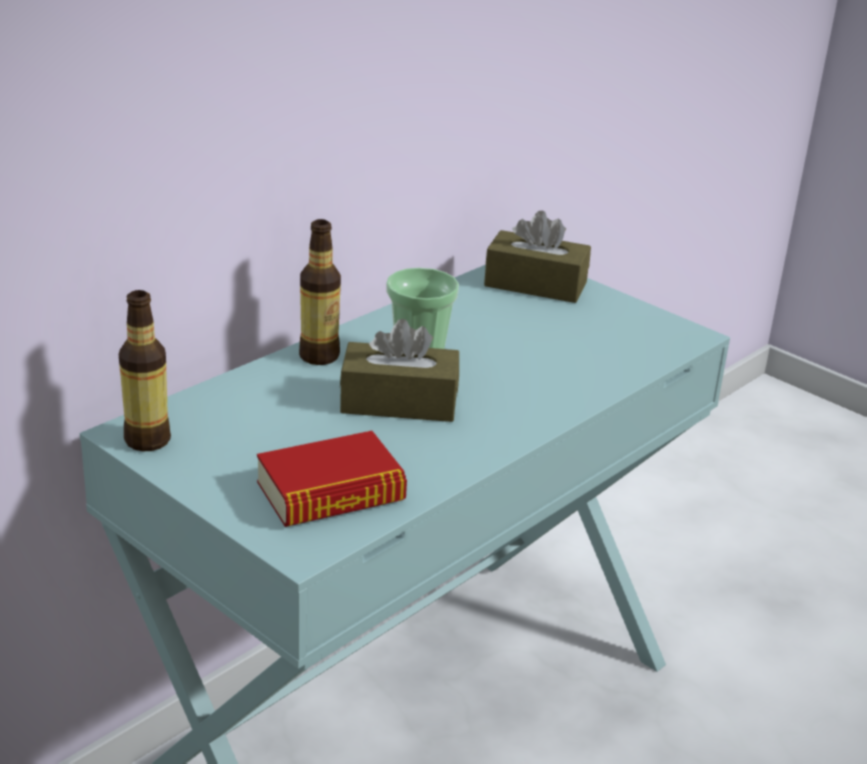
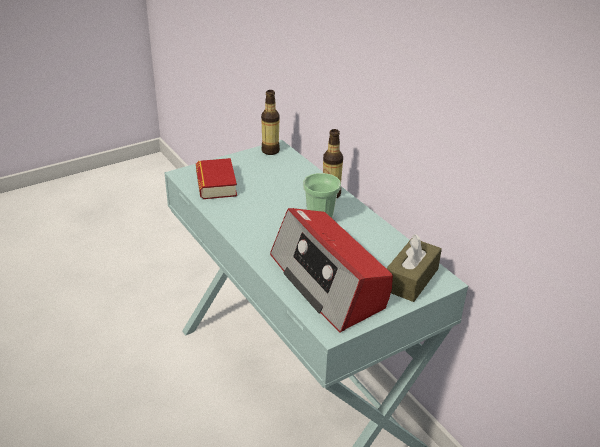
camera: 105 degrees right, 5 degrees up
(399, 402) = (281, 209): brown tissue box -> none
(587, 343) = (328, 282): none -> radio

